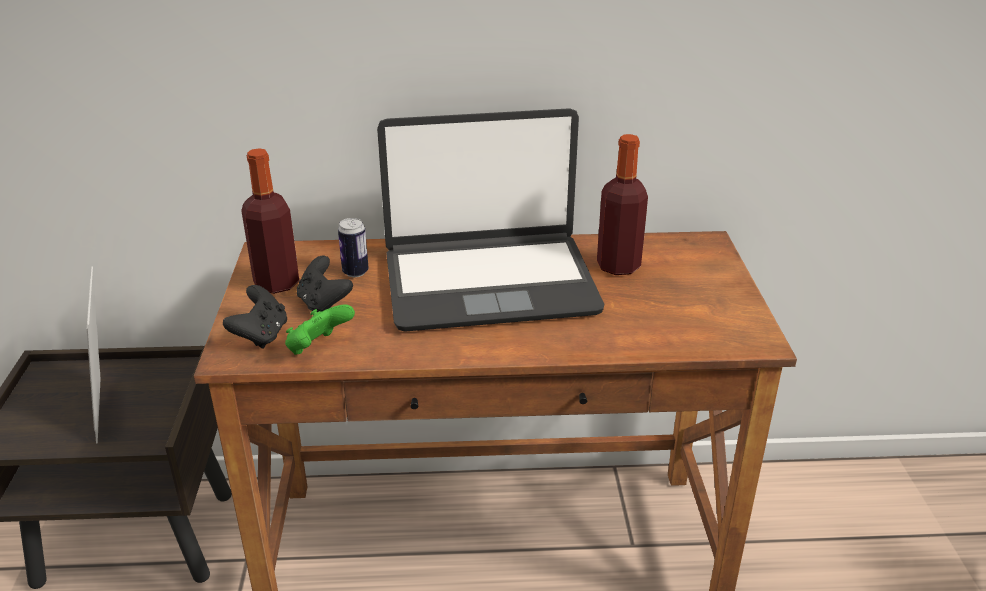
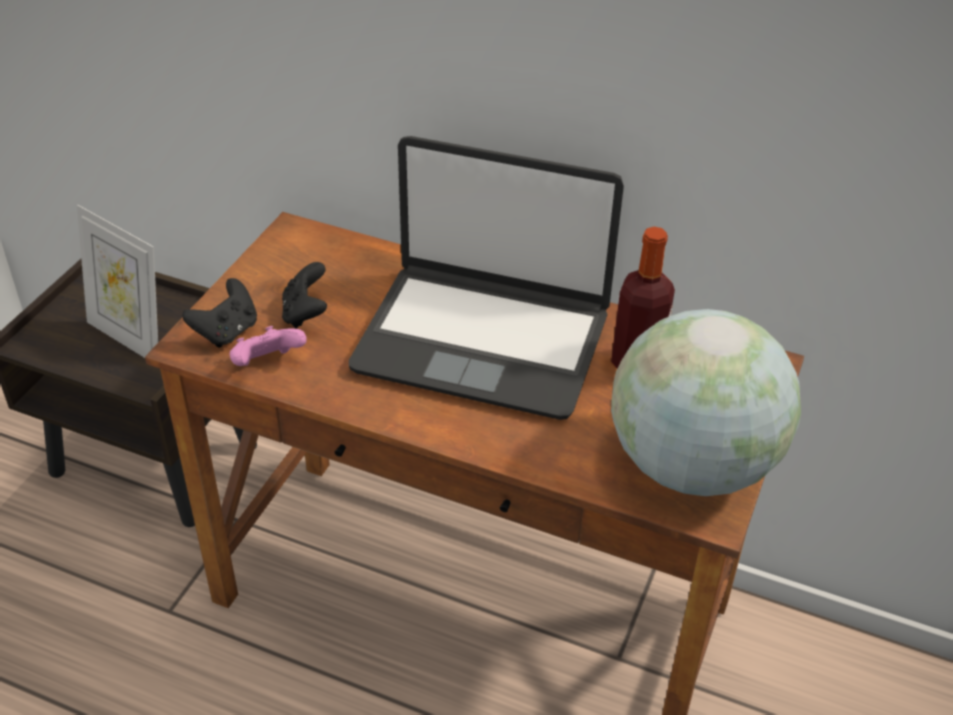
camera: 25 degrees right, 10 degrees up
(110, 407) = (130, 337): picture frame -> picture frame turned 60 degrees counterclockwise
(276, 283) = (279, 274): bottle -> none
(318, 348) = (267, 364): green game controller -> pink game controller
(355, 272) = (360, 284): can -> none
(715, 316) = (691, 466): none -> globe

